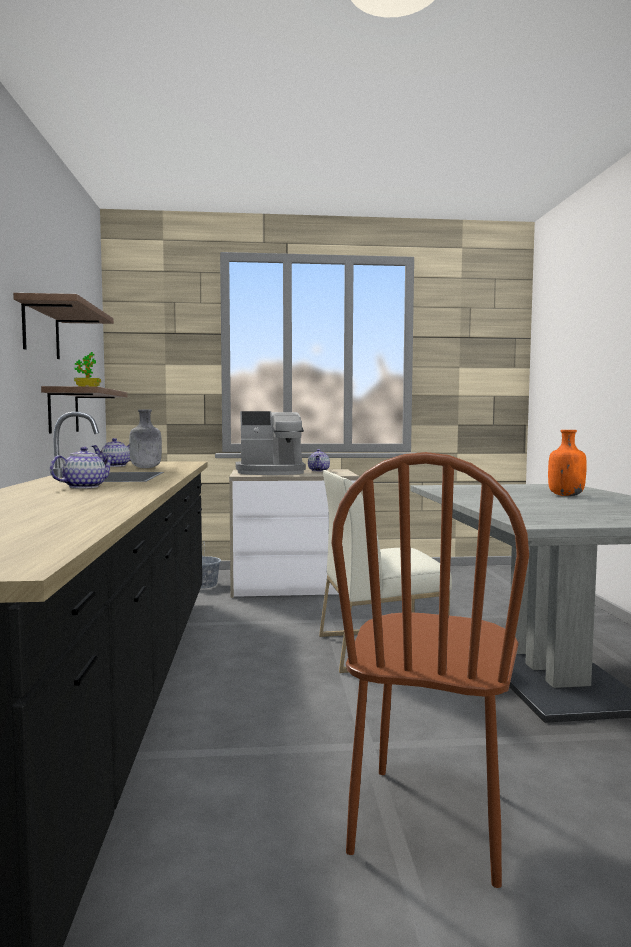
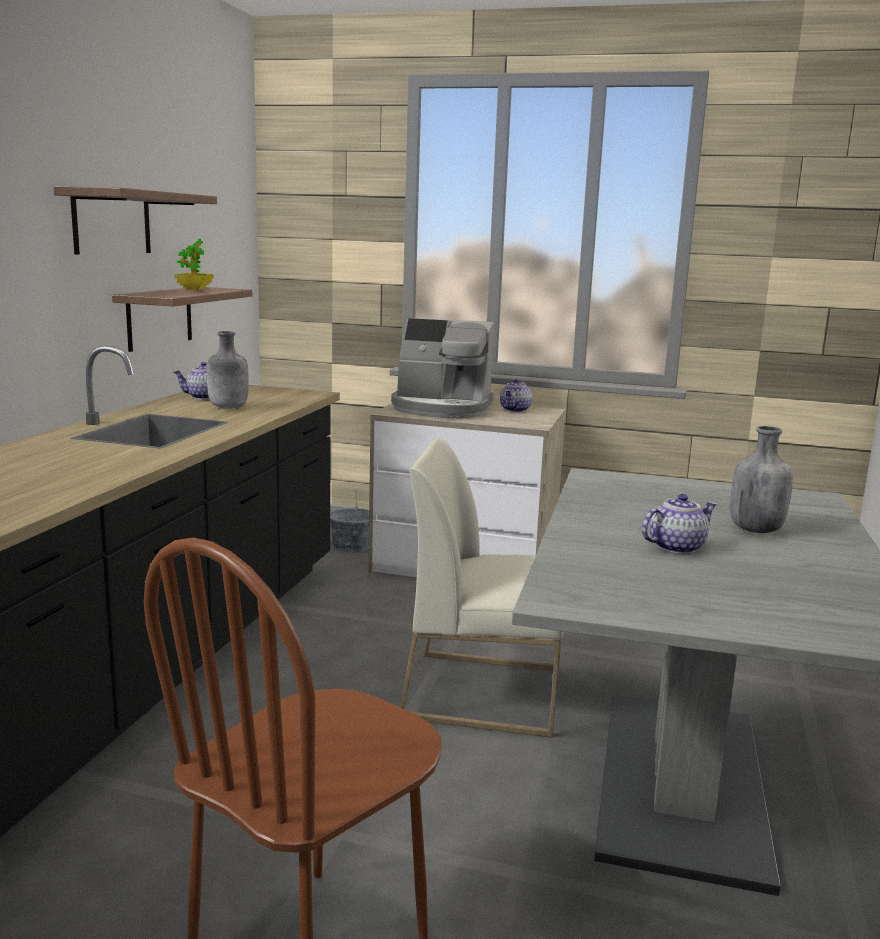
camera: 20 degrees right, 10 degrees up
(84, 487) = (70, 456): teapot -> teapot (676, 547)
(565, 495) = (755, 530): orange bottle -> grey bottle

